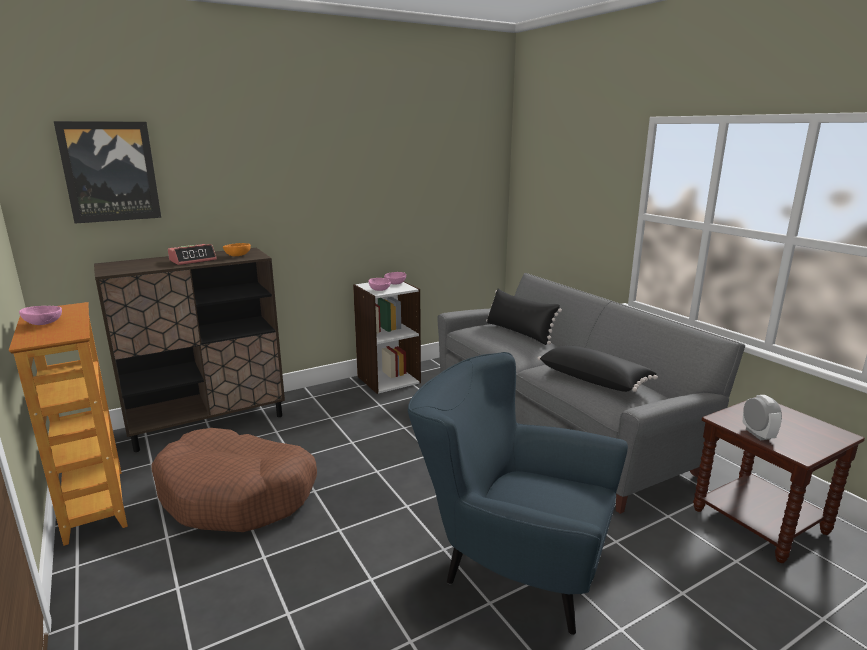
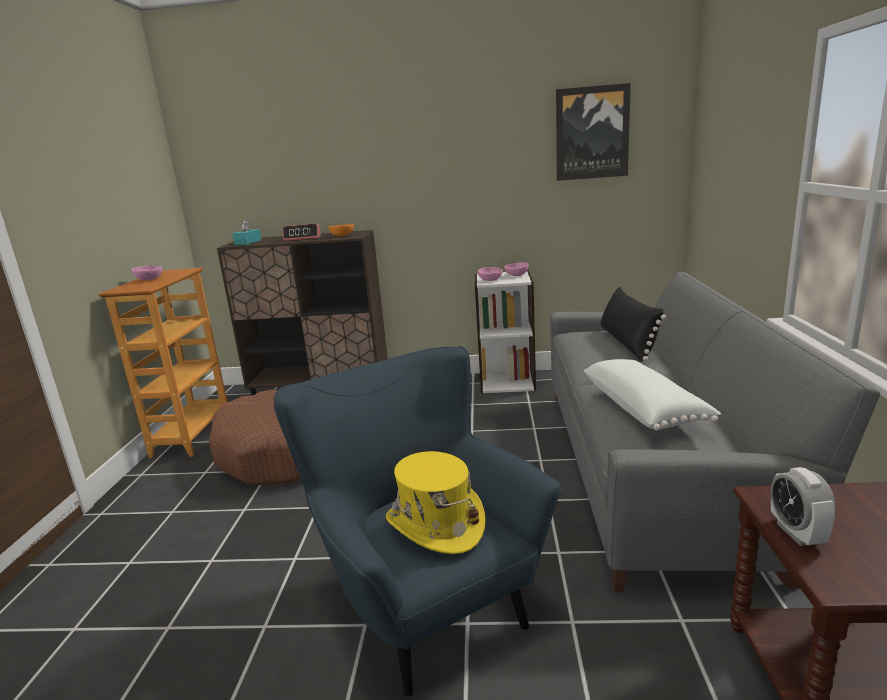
camera: 35 degrees right, 0 degrees up
(110, 172) = (250, 159): picture -> picture (592, 133)
(125, 268) = (248, 242): none -> turquoise tissue box
(550, 496) = (435, 524): none -> yellow hat
(594, 379) = (644, 409): black pillow -> white pillow
(757, 434) = (797, 533): alarm clock -> alarm clock turned 150 degrees clockwise

